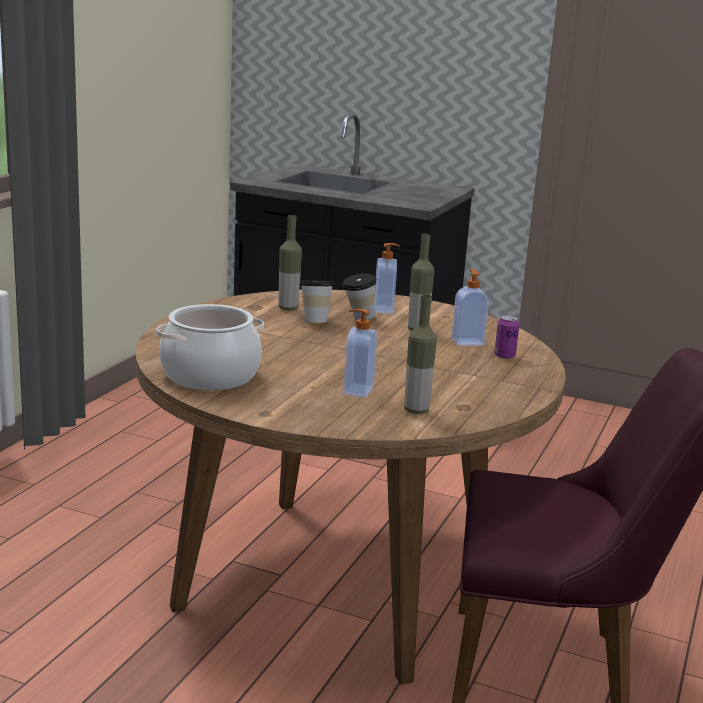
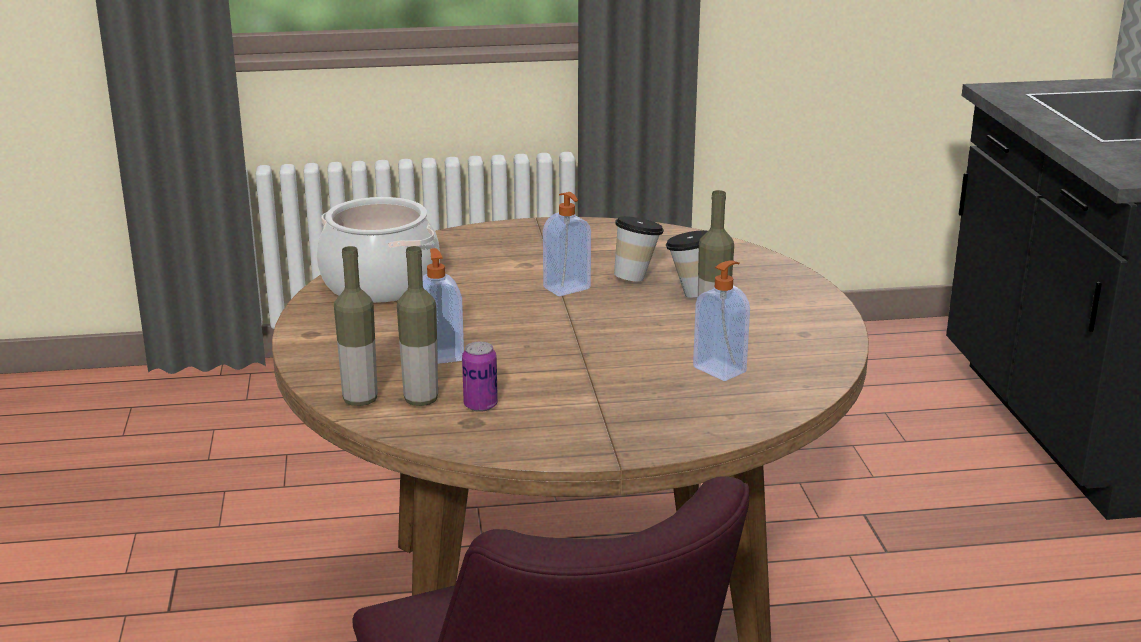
camera: 60 degrees right, 5 degrees up
(288, 308) = (658, 254): bottle -> bottle (360, 400)
(384, 309) = (756, 296): soap dispenser -> soap dispenser (567, 288)
(504, 356) = (705, 403): can -> can (480, 405)

